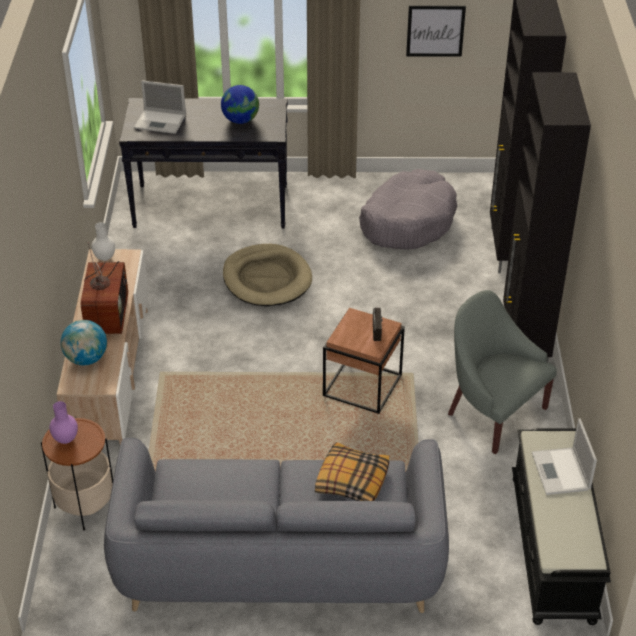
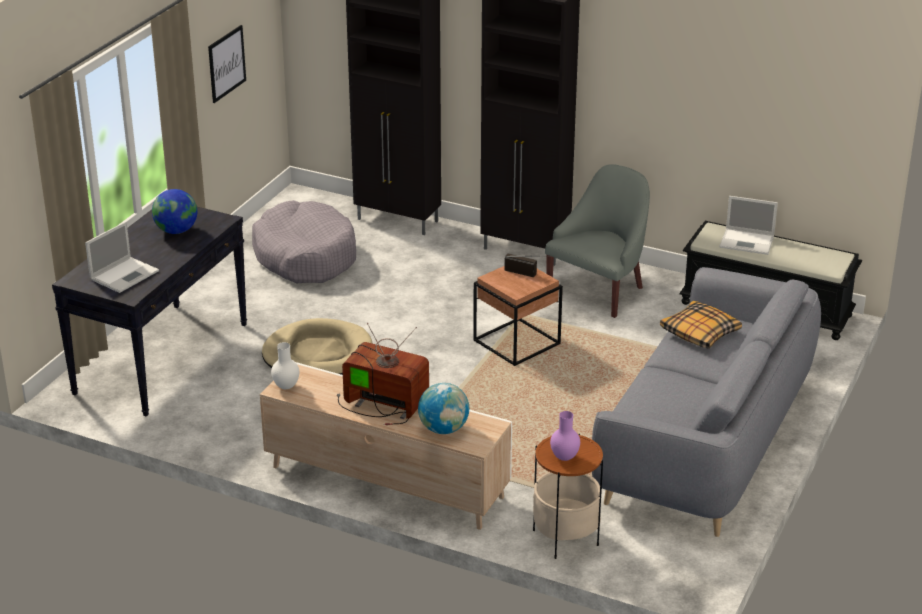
camera: 65 degrees left, 10 degrees down
(493, 412) = (599, 290): grey armchair -> grey armchair turned 150 degrees clockwise

